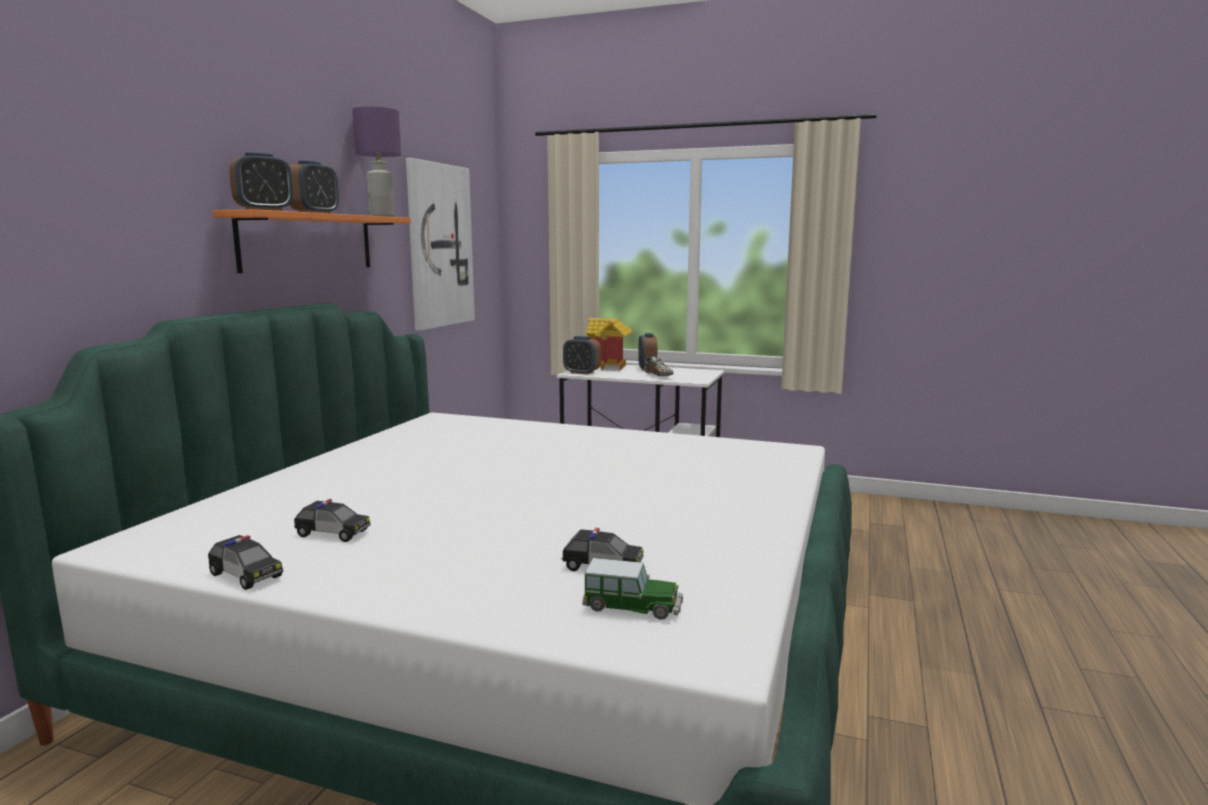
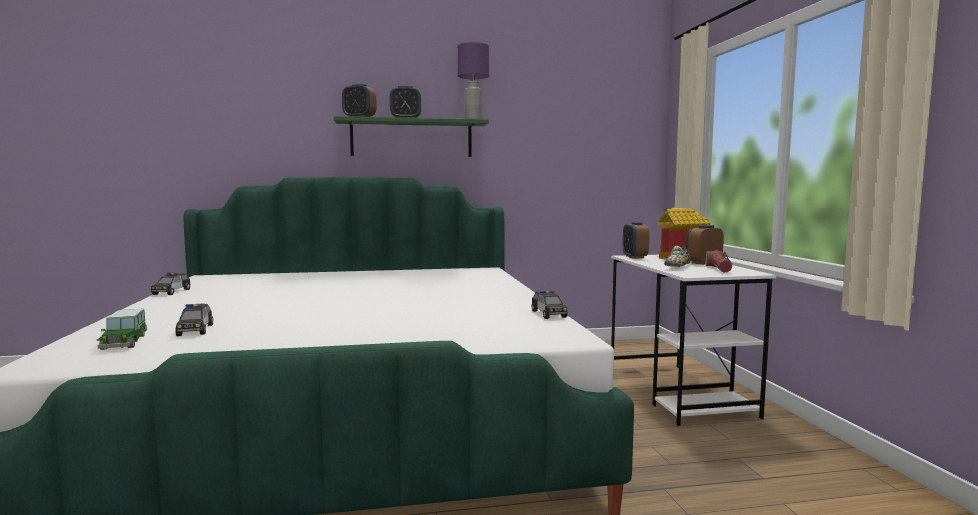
camera: 60 degrees right, 5 degrees down
(308, 242) = (411, 138): orange shelf -> green shelf
(332, 533) = (235, 291): toy car -> toy car (548, 314)
(439, 246) = (561, 143): picture -> none
(683, 372) = (719, 269): none -> flashlight

